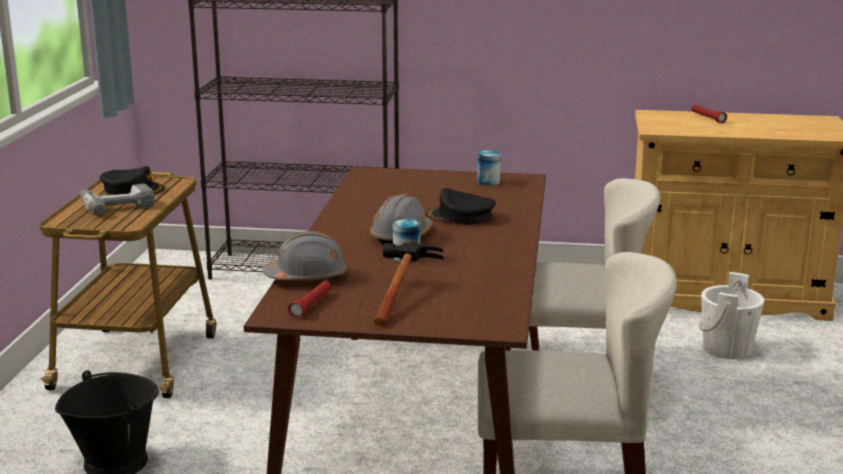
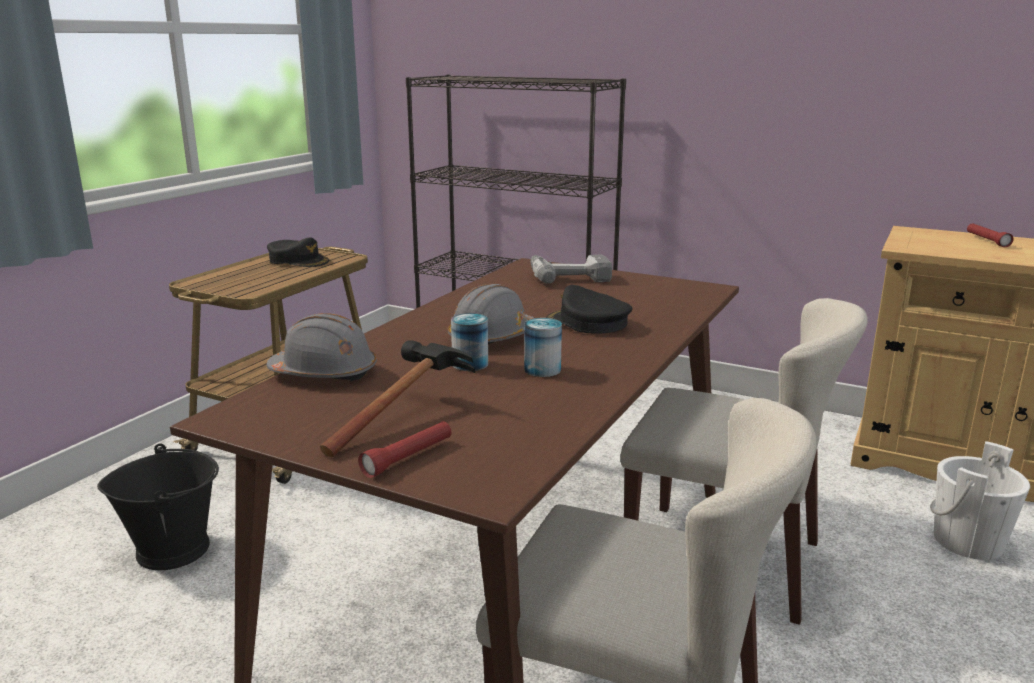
camera: 20 degrees right, 0 degrees up
(116, 205) = (263, 273): power drill -> power drill (567, 276)
(311, 305) = (281, 411): red flashlight -> red flashlight (408, 458)
(488, 182) = (659, 288): can -> can (542, 369)

